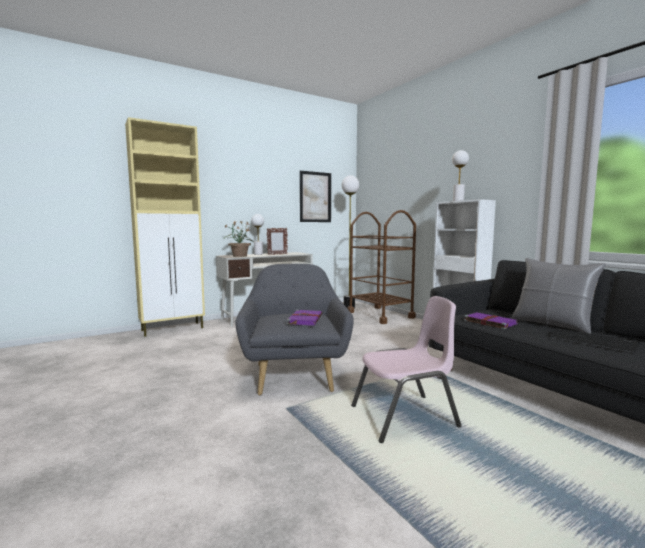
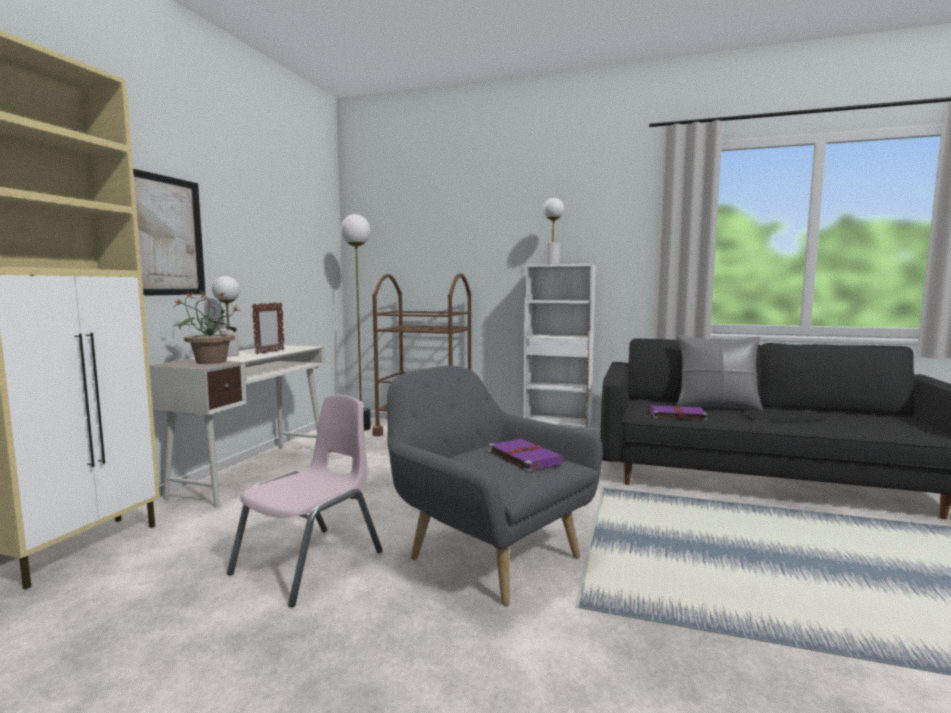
camera: 40 degrees left, 0 degrees up
(315, 197) = (294, 247): picture -> picture (165, 236)
(404, 417) = (698, 556): pink chair -> pink chair (310, 563)

